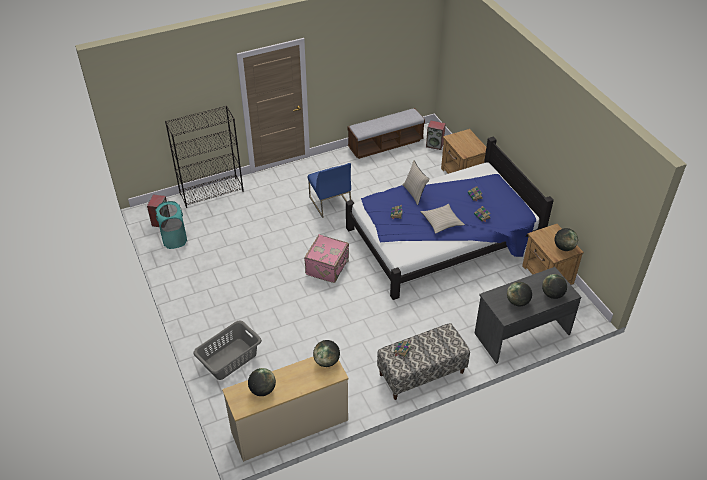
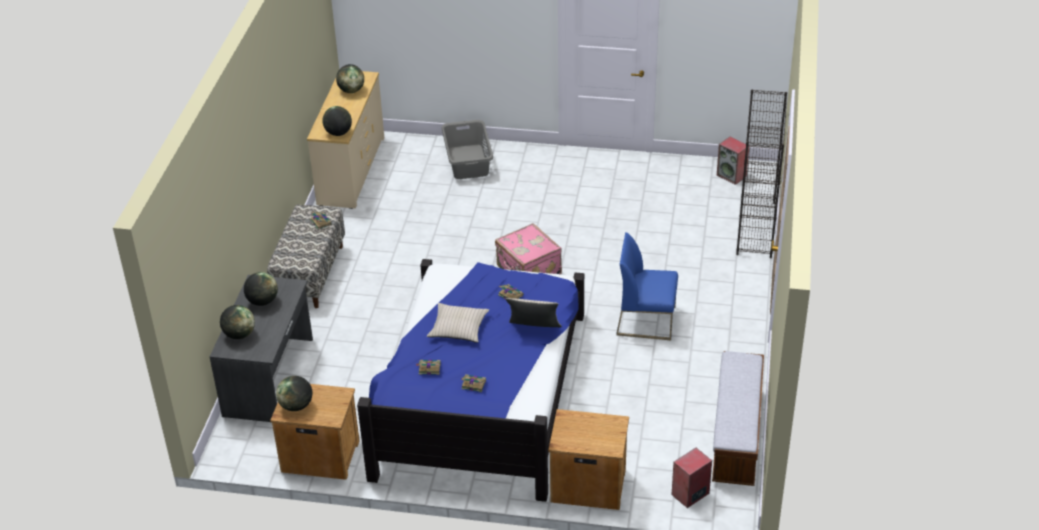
camera: 125 degrees right, 5 degrees down
(174, 239) = (687, 176): turquoise laundry basket -> none

